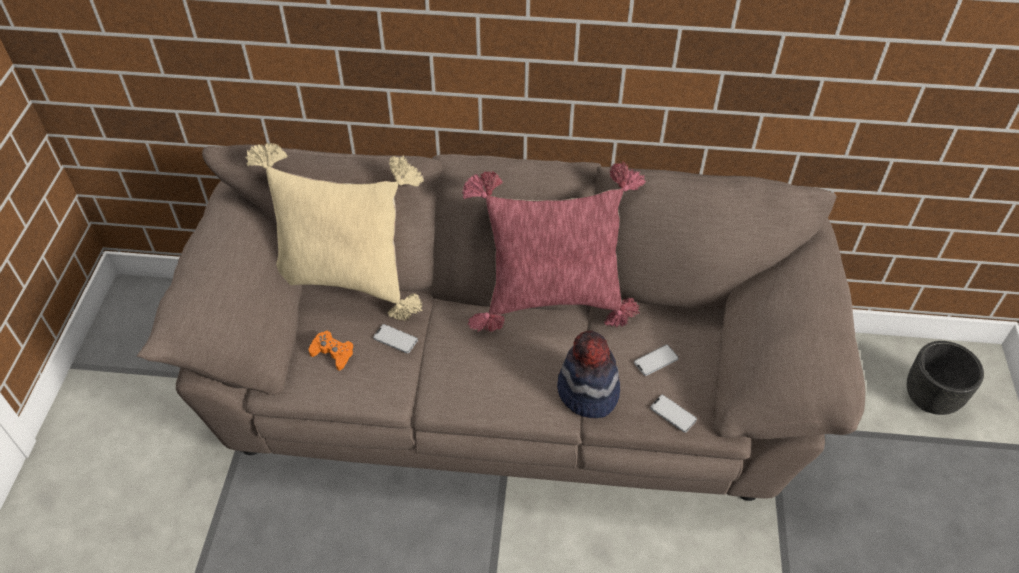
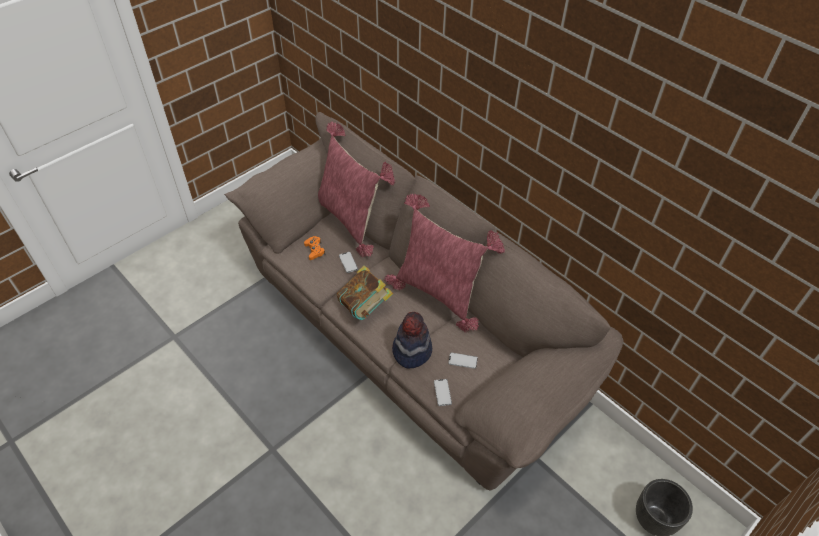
camera: 40 degrees right, 0 degrees up
(347, 289) = (352, 225): beige pillow -> red pillow
(474, 379) = (365, 306): none -> book

